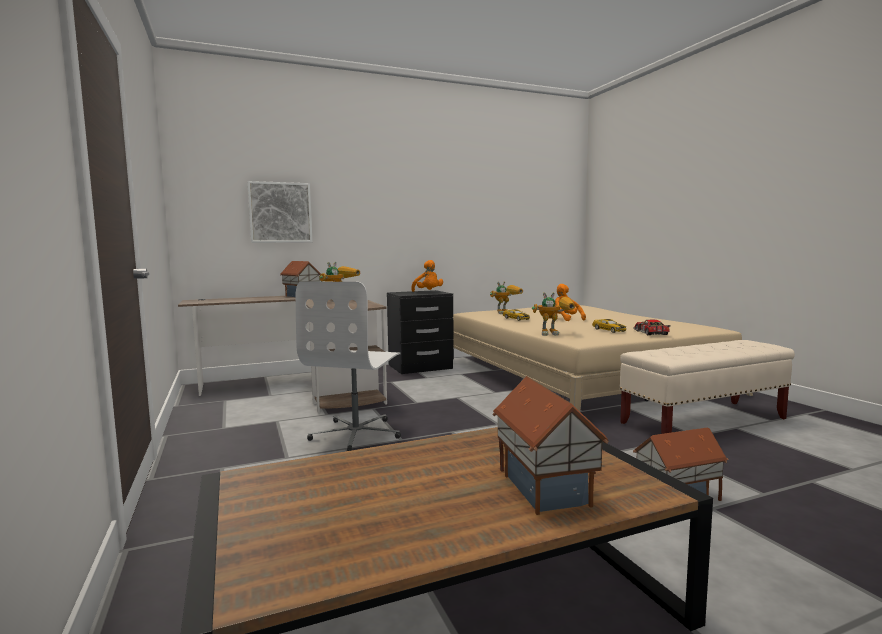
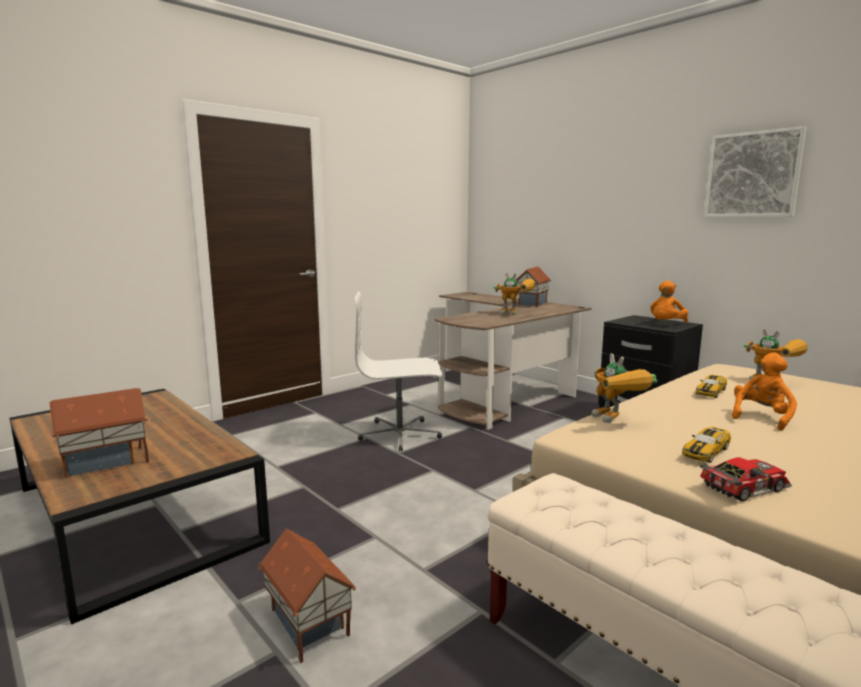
camera: 70 degrees right, 5 degrees up
(280, 212) = (541, 216): picture -> picture (753, 175)

